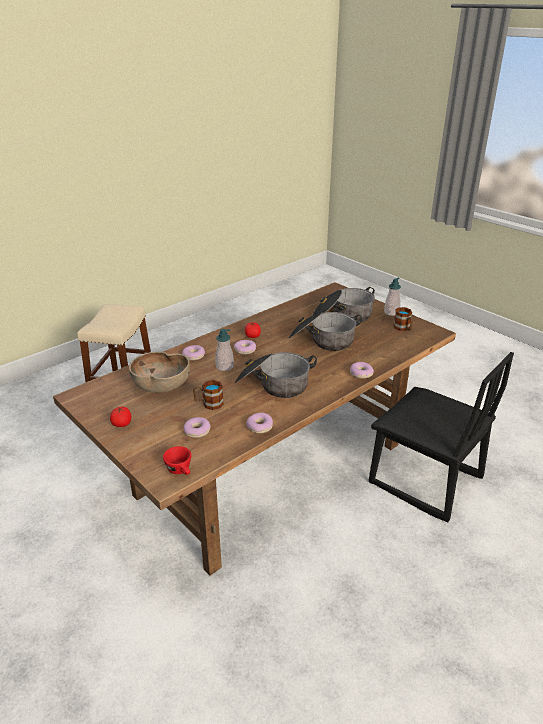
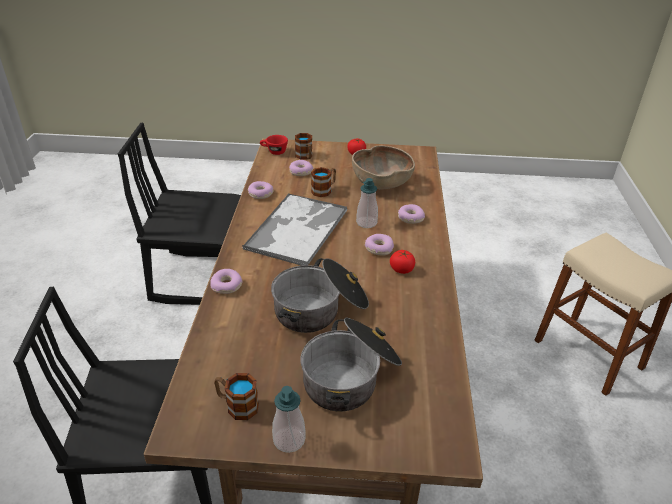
camera: 135 degrees right, 5 degrees up
(166, 446) = (305, 157): none -> mug
(273, 385) = (297, 229): cooking pot -> tray
(280, 632) = (202, 277): none -> black chair

